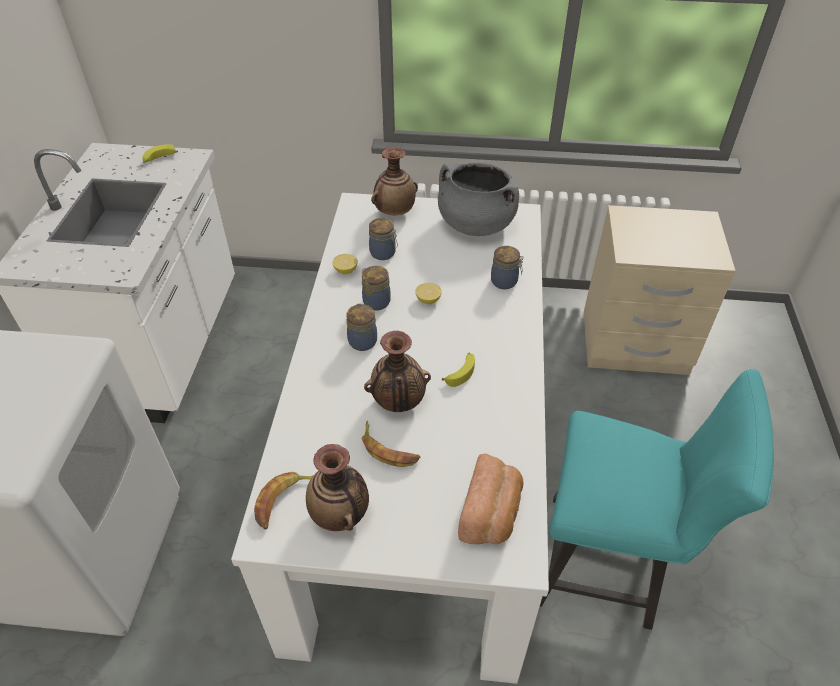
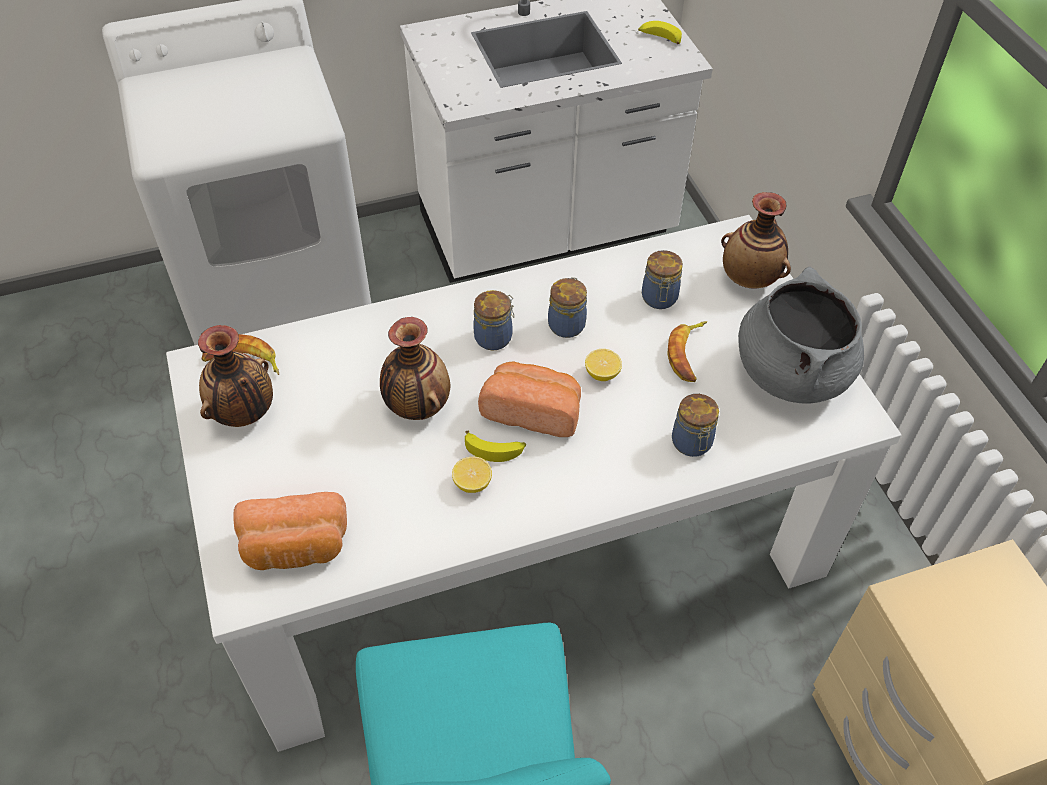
camera: 65 degrees right, 5 degrees up
(345, 270) = (603, 276): lemon -> lemon (472, 483)
(388, 449) = (344, 422): banana -> banana (688, 354)
(439, 343) = (533, 410): none -> bread

